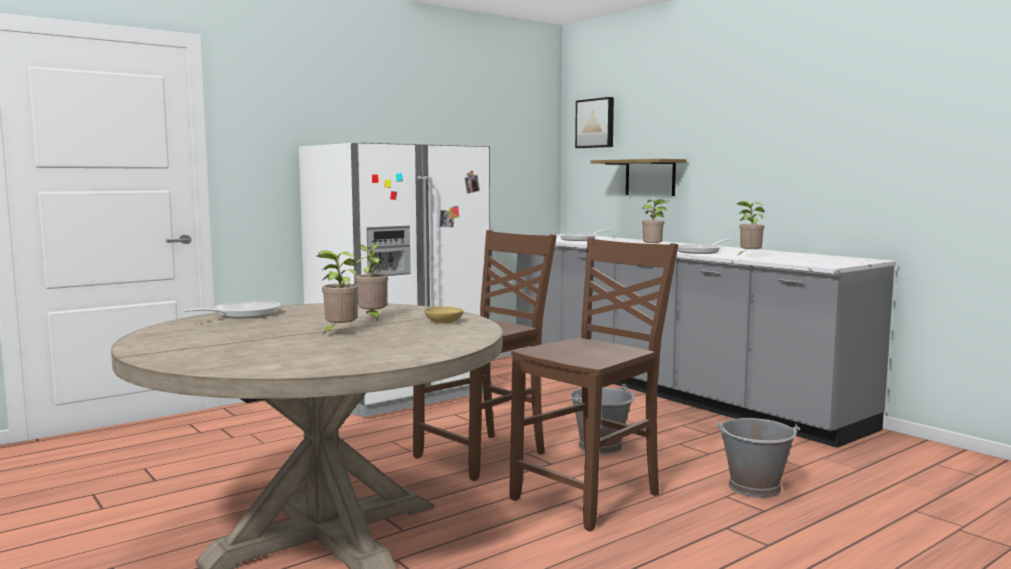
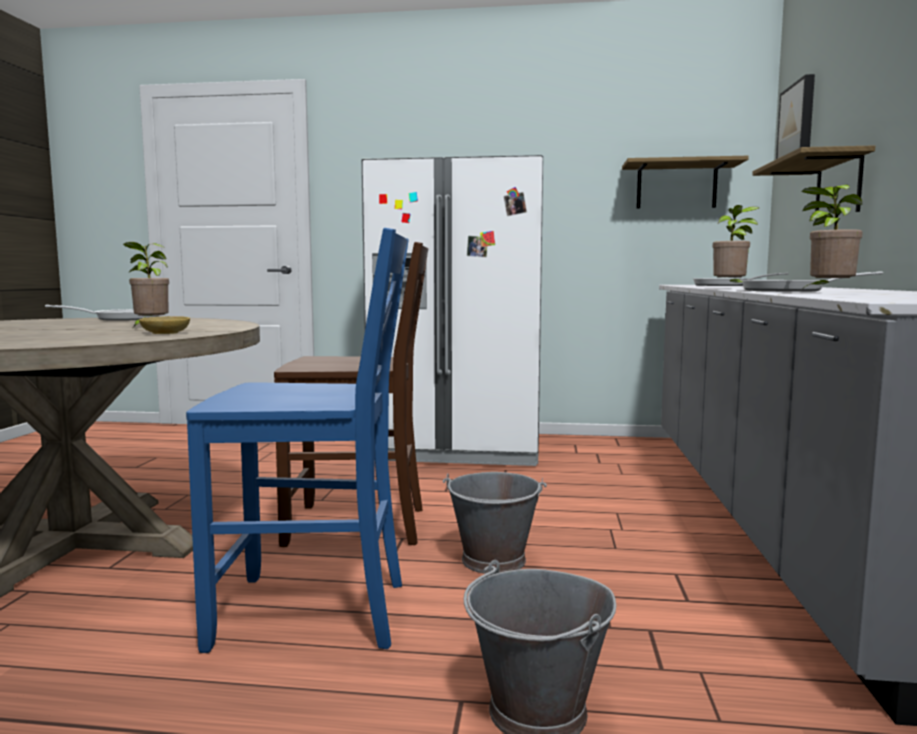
camera: 45 degrees right, 0 degrees up
(339, 332) = (53, 330): potted plant -> none
(509, 160) = (676, 186): none -> shelf
(590, 497) = (315, 614): brown chair -> blue chair

